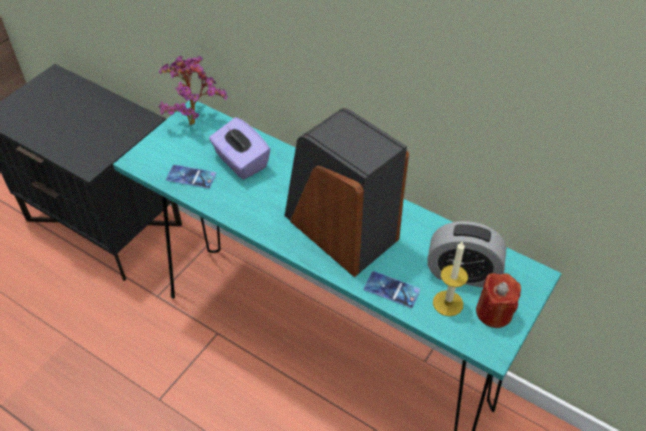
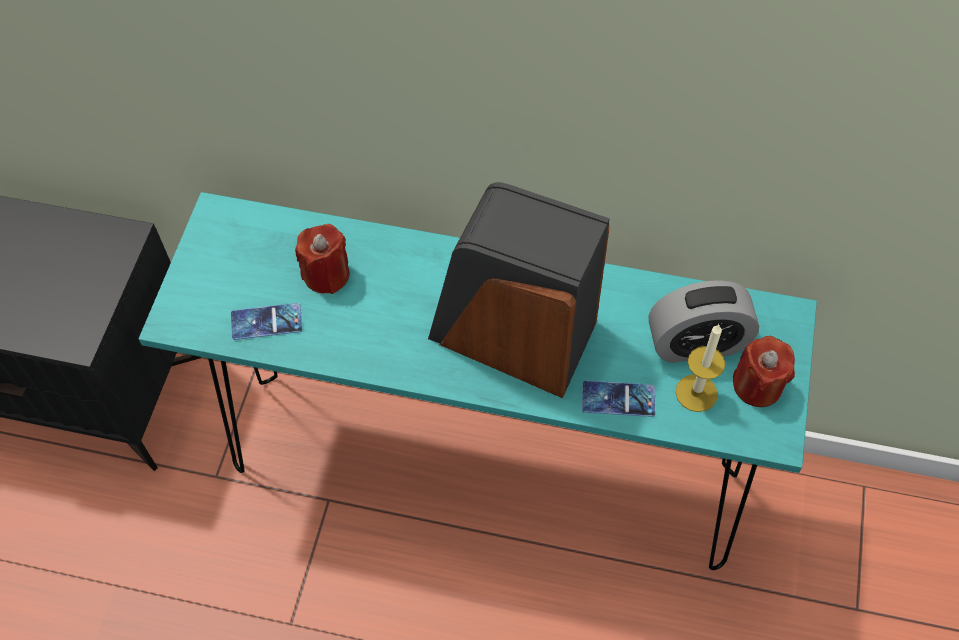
camera: 20 degrees left, 10 degrees up
(194, 120) = (224, 228): potted plant -> none
(241, 162) = (326, 274): purple tissue box -> red candle

